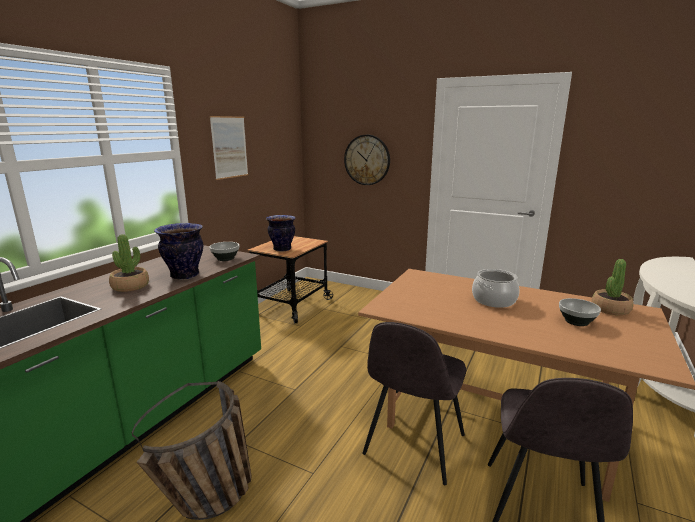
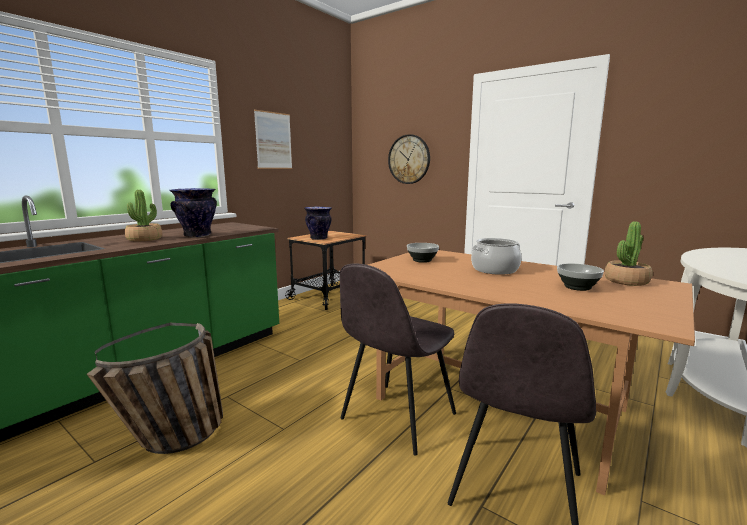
camera: 10 degrees right, 5 degrees down
(225, 259) = (244, 229): bowl -> bowl (422, 260)

